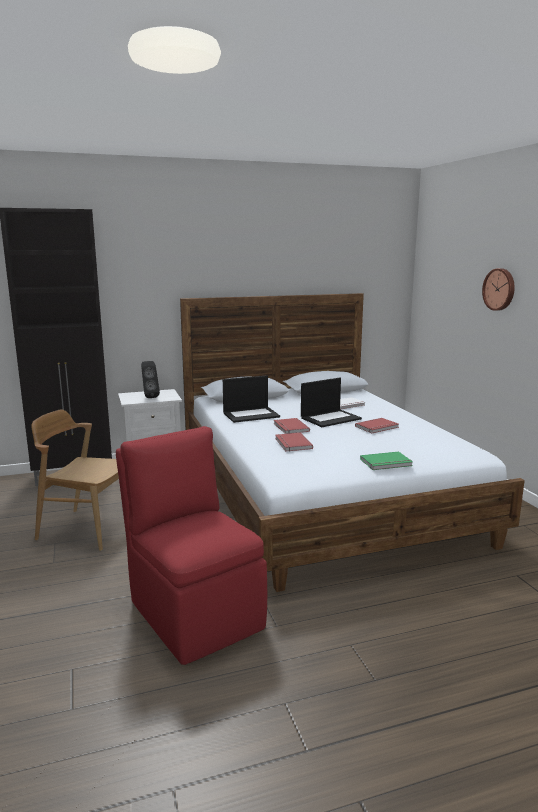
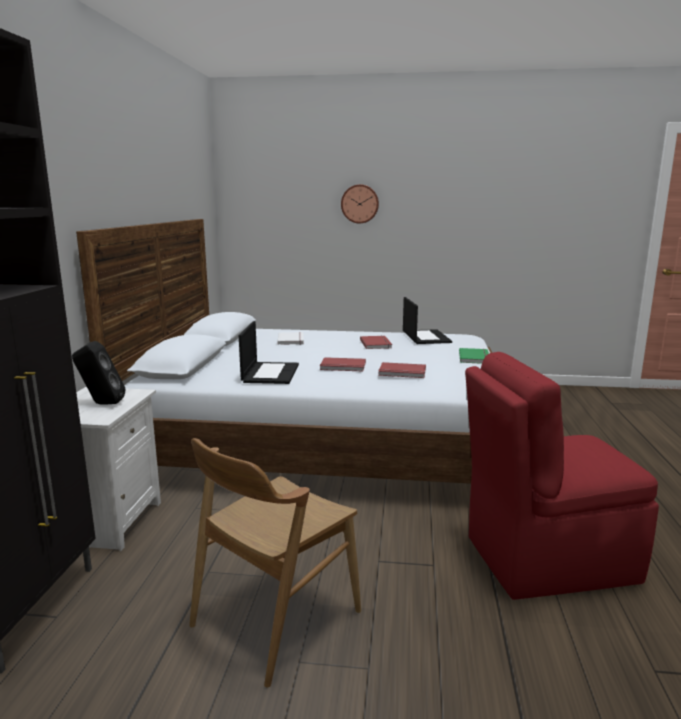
camera: 65 degrees left, 0 degrees up
(330, 418) = (331, 350): laptop -> laptop (425, 337)

